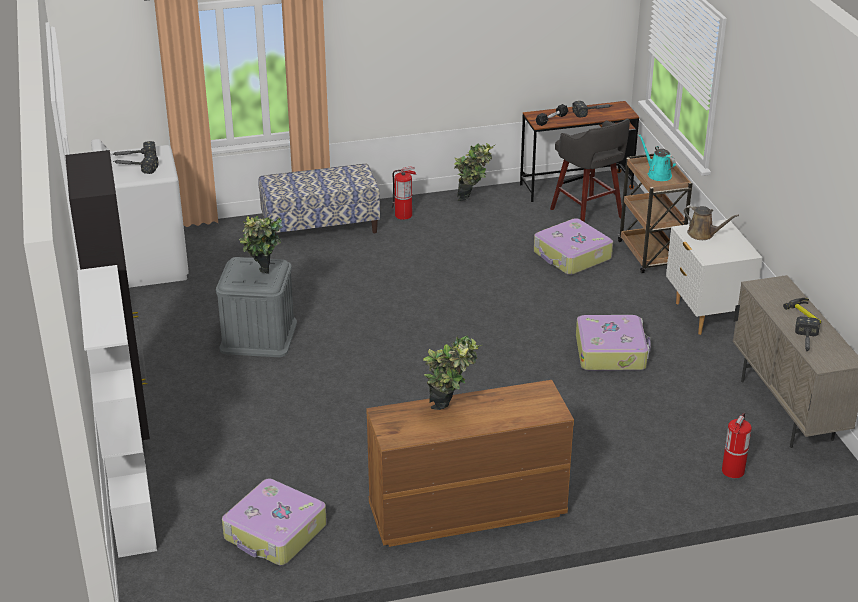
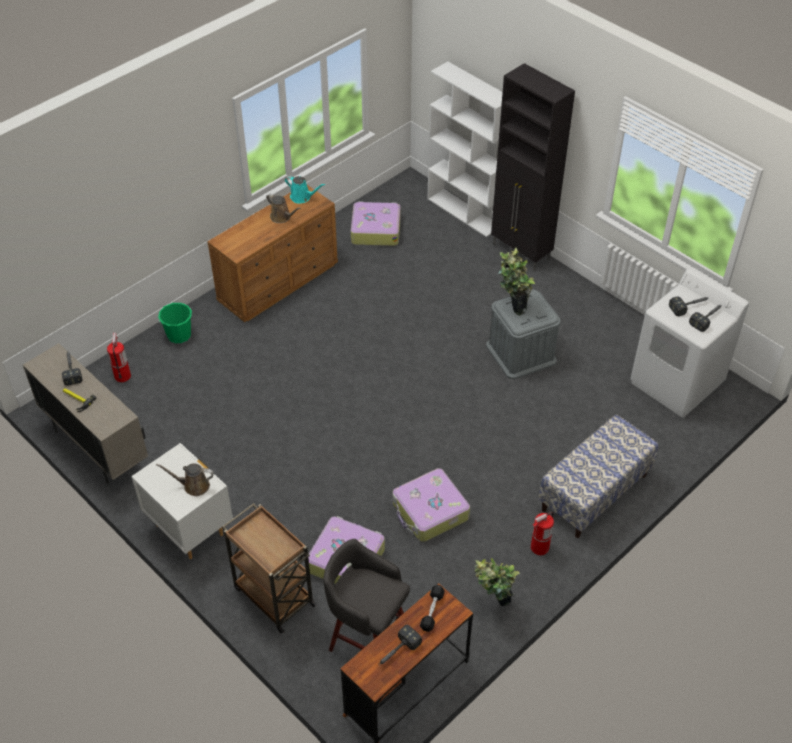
camera: 150 degrees right, 15 degrees up
(451, 414) = (282, 217): potted plant -> brown watering can
(611, 352) = (252, 450): suitcase -> suitcase (430, 512)
(639, 493) = (179, 335): none -> green bucket
(657, 174) = (267, 543): turquoise watering can -> turquoise watering can (302, 197)

